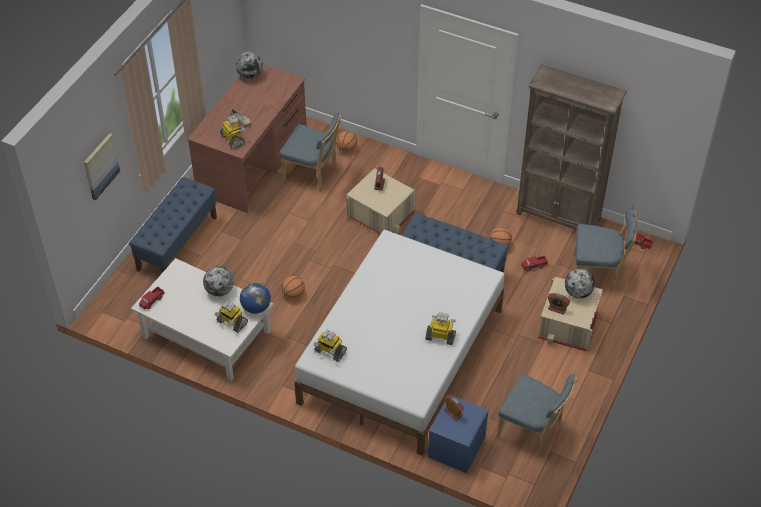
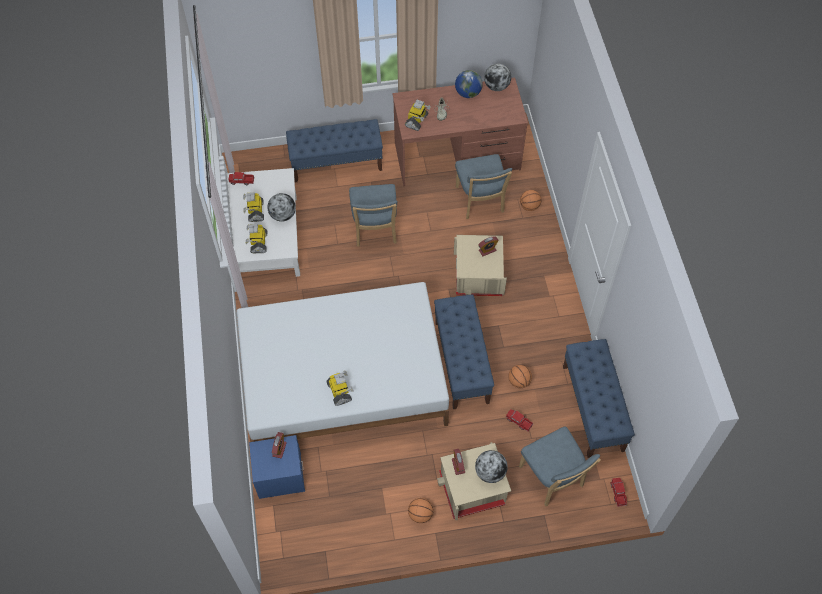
camera: 55 degrees right, 10 degrees up
(100, 166) = (278, 56): picture -> none
(256, 307) = (284, 249): globe -> globe (468, 93)
(293, 294) = (347, 268): basketball -> basketball (420, 514)
(330, 351) = (266, 323): toy robot -> toy robot (255, 211)
(532, 432) = (335, 525): blue chair -> blue chair (375, 230)
(558, 216) = (593, 408): brown bookcase -> blue bench

